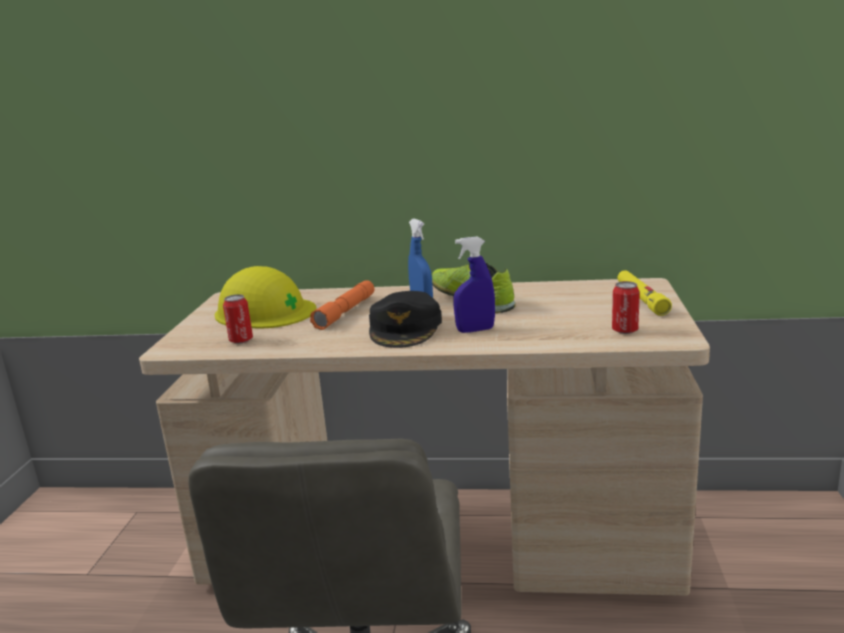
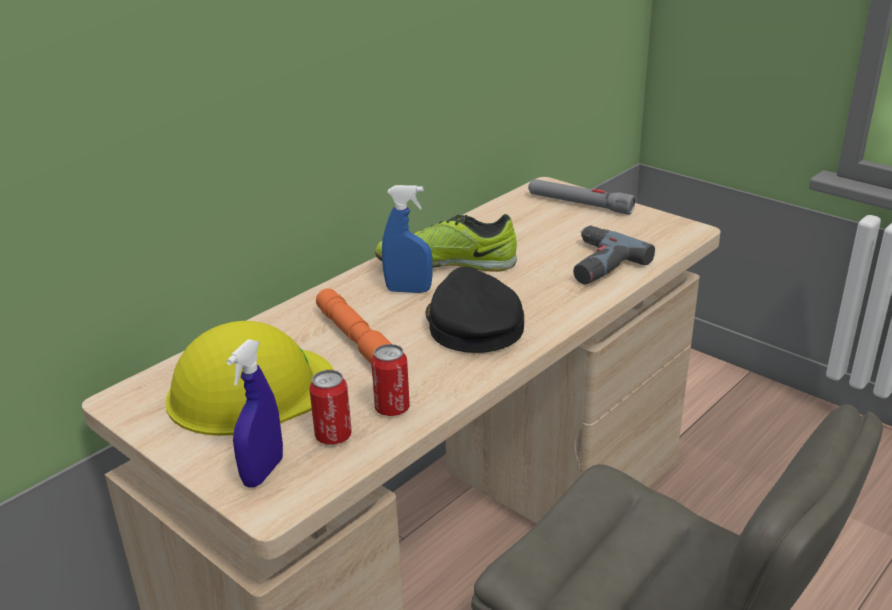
camera: 55 degrees left, 10 degrees up
(406, 328) = (472, 324): black cap -> black cap turned 150 degrees counterclockwise
(475, 330) = (537, 294): blue spray bottle -> blue spray bottle (263, 472)
(552, 330) = (595, 264): none -> power drill
(625, 330) = (641, 239): can -> can (392, 408)
(641, 299) = (579, 204): yellow flashlight -> grey flashlight

